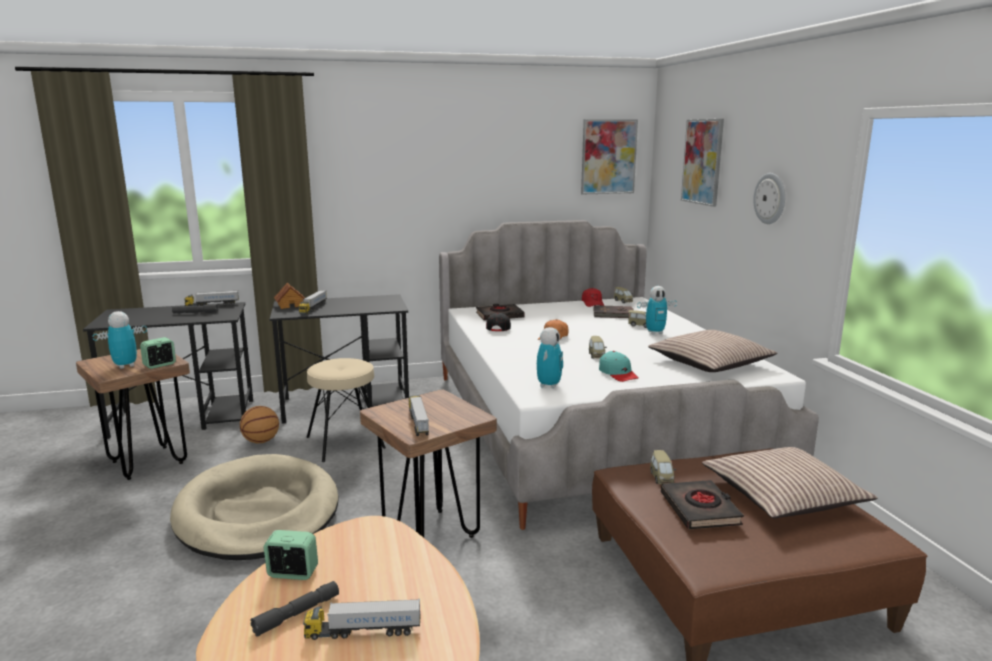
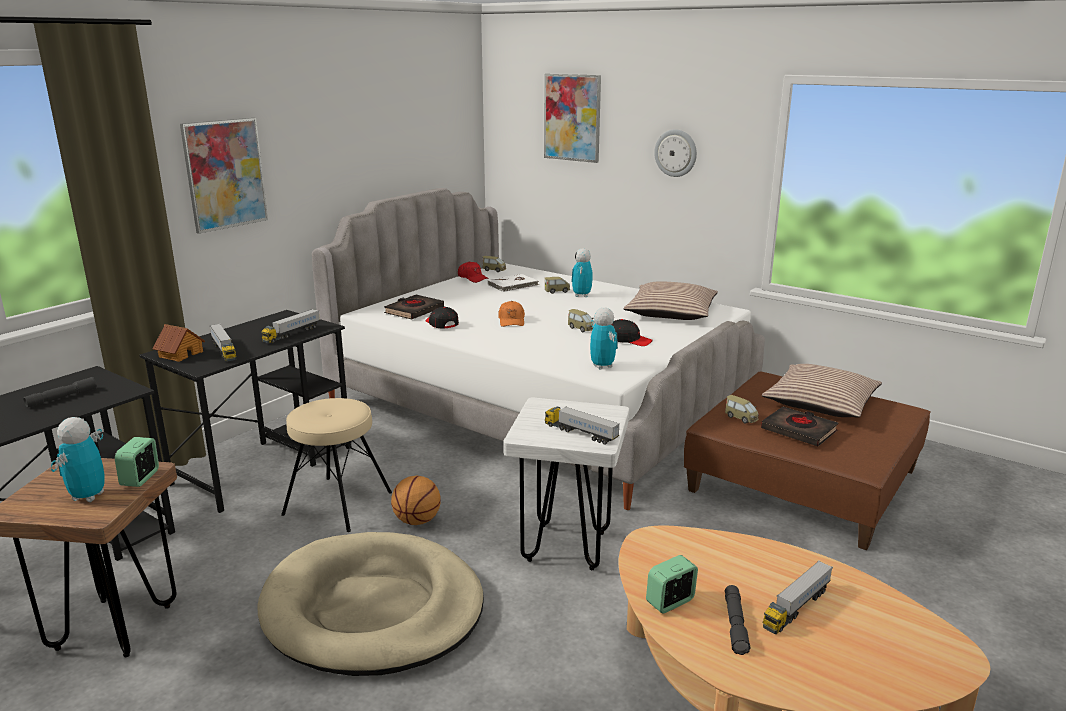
camera: 40 degrees left, 5 degrees up
(212, 305) = (58, 381): toy truck -> toy truck (292, 334)
(261, 441) = (231, 541): basketball -> basketball (417, 521)
(430, 533) = (566, 547): brown stool -> white stool
(608, 157) = (450, 114): picture -> picture (225, 174)
(613, 314) = (513, 285): brown book -> white book
(618, 373) = (629, 340): turquoise cap -> black cap
(655, 333) = (581, 295): toy robot -> toy robot turned 150 degrees clockwise

